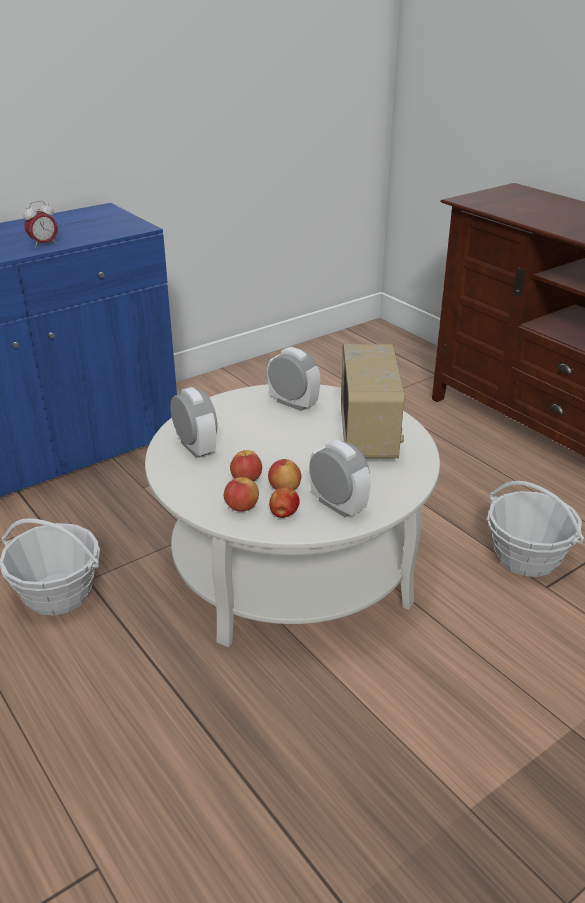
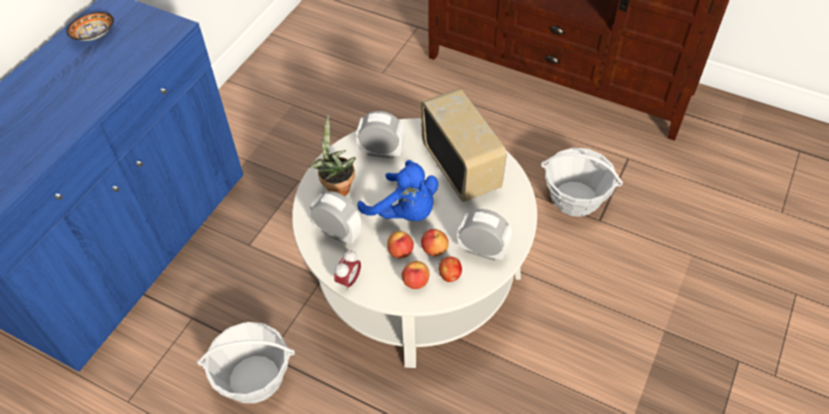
camera: 25 degrees left, 20 degrees up
(44, 244) = (104, 87): alarm clock -> alarm clock (349, 281)
(71, 220) = (96, 36): none -> bowl
(225, 415) = (336, 187): none -> potted plant
(278, 451) = (404, 212): none -> blue plush toy

